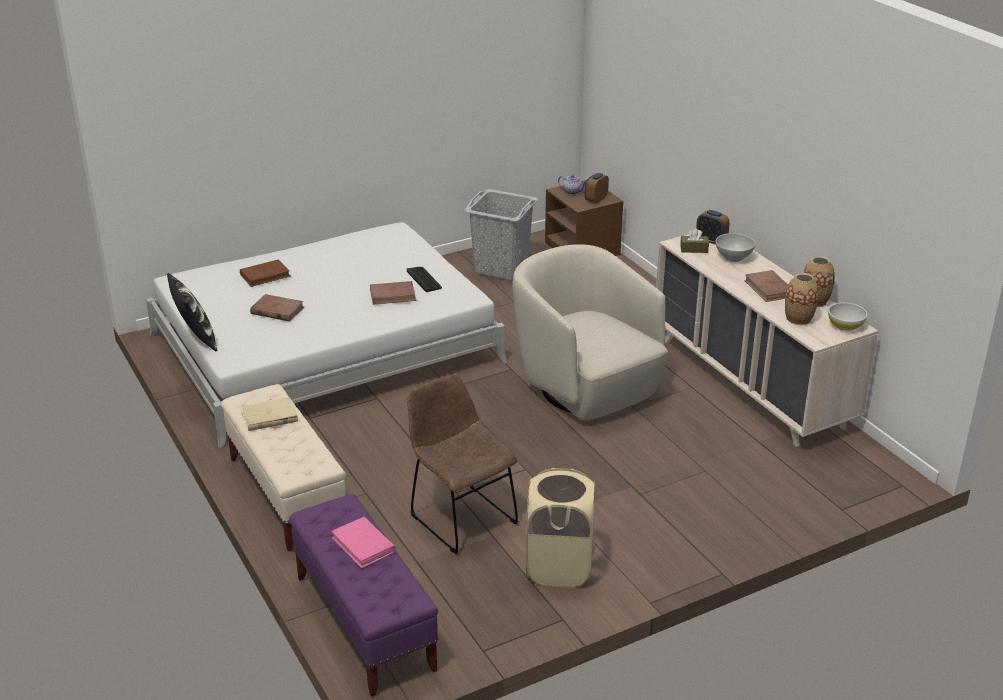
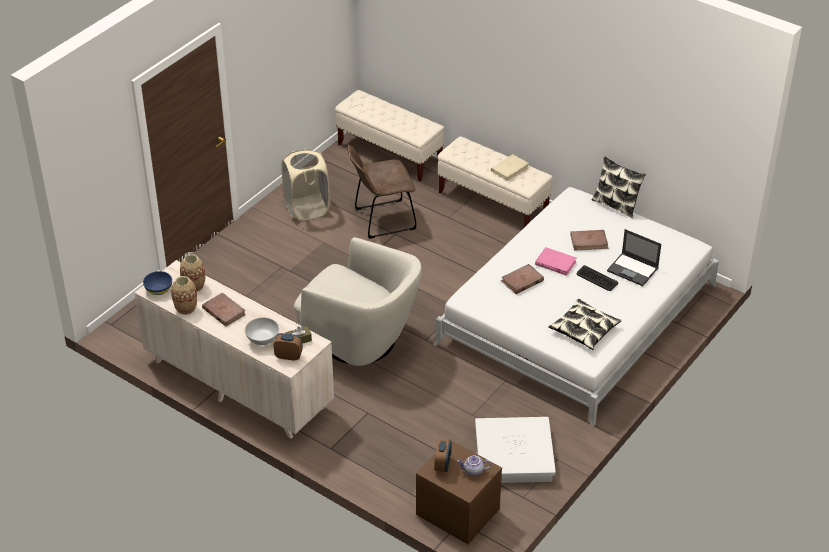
camera: 155 degrees right, 10 degrees up
(265, 275) = (633, 270): brown book -> laptop
(363, 545) = (391, 119): pink book -> pink book (555, 263)
(364, 623) = (390, 154): purple bench -> beige bench
(374, 248) = (584, 329): none -> pillow
(424, 279) = (514, 307): keyboard -> keyboard (596, 279)
(460, 517) = (381, 220): brown chair -> brown chair turned 135 degrees clockwise
(501, 268) = (514, 455): grey laundry basket -> white storage box
(845, 325) = (159, 289): white bowl -> blue bowl

